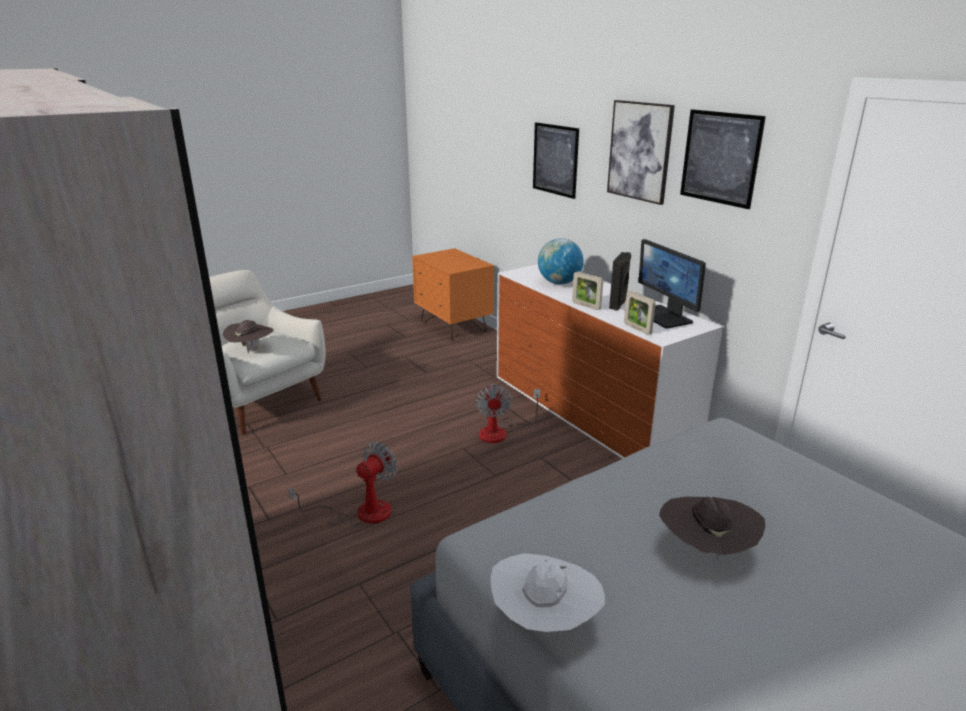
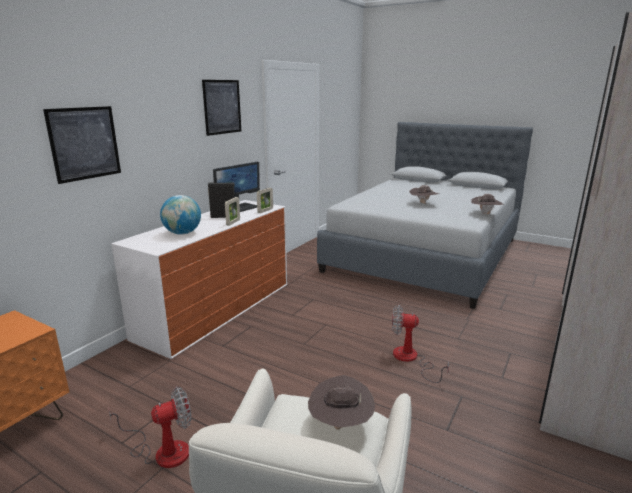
camera: 115 degrees left, 5 degrees down
(500, 431) = (269, 335): fan -> fan (162, 450)
(544, 622) = (485, 214): white hat -> brown hat
(640, 151) = (173, 114): picture -> none

